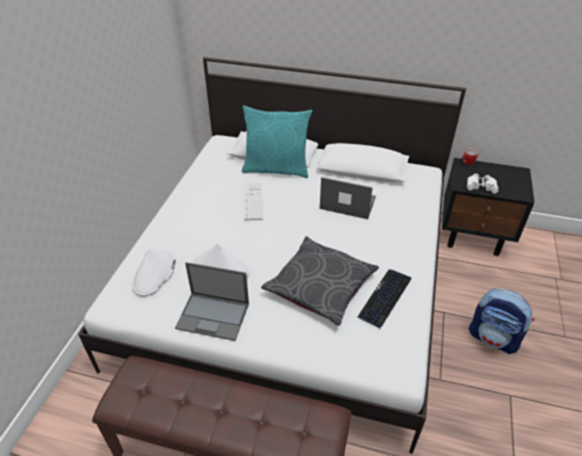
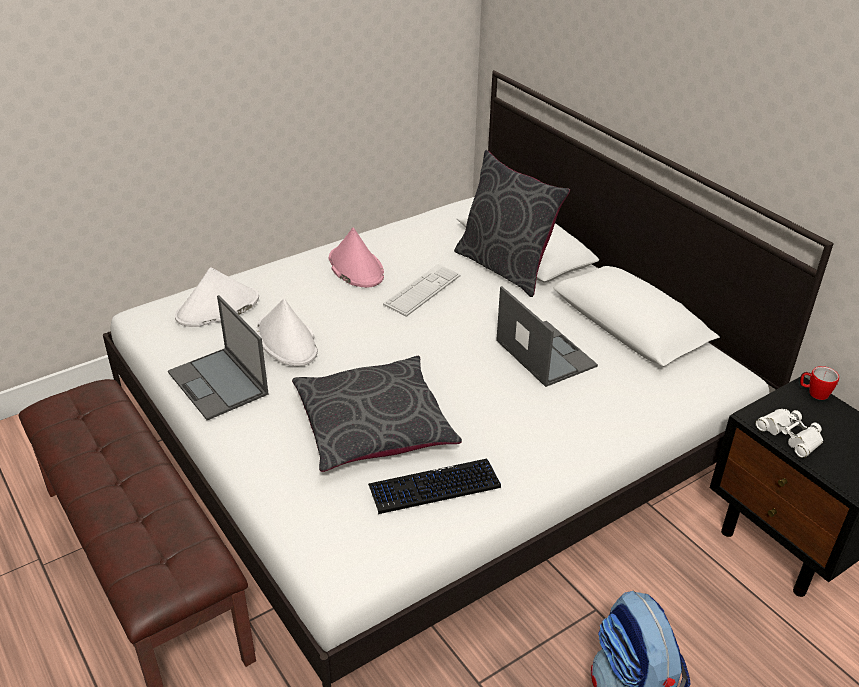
camera: 40 degrees right, 5 degrees down
(202, 207) = (355, 267): none -> pink hat
(276, 168) = (505, 267): turquoise pillow -> grey pillow

